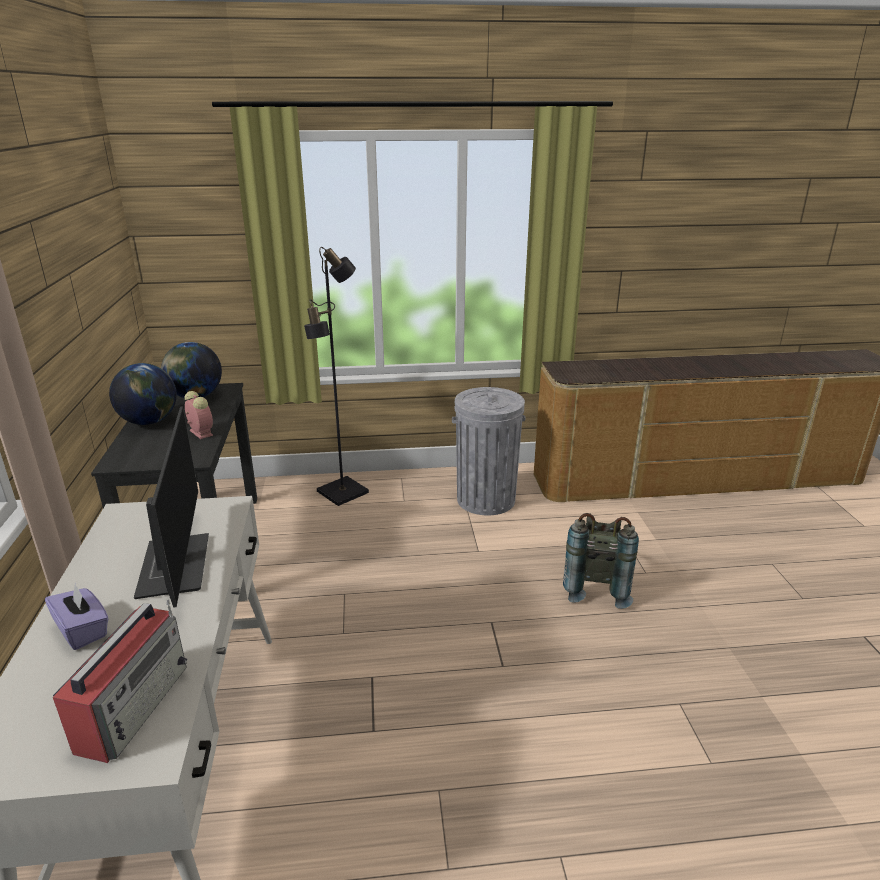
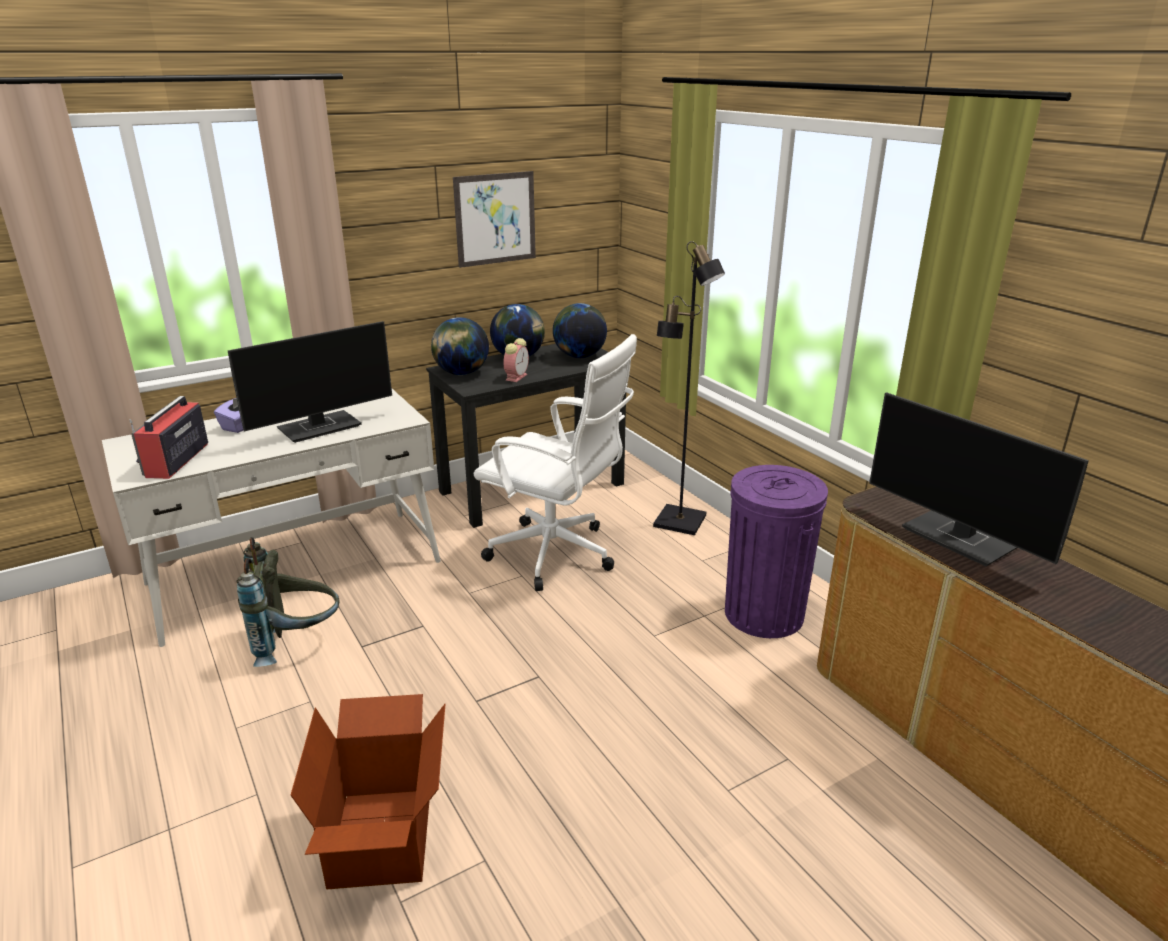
camera: 65 degrees right, 0 degrees up
(81, 276) = (495, 219): none -> picture
(134, 705) = (176, 461): radio -> radio turned 105 degrees clockwise
(144, 456) = (461, 373): none -> globe
(332, 565) = (557, 555): none -> white office chair
(486, 499) = (764, 614): grey trash can -> purple trash can
(594, 586) = (658, 744): grey backpack -> grey backpack (297, 643)
(621, 369) = (961, 539): none -> monitor
(643, 761) = (384, 837): none -> cardboard box

